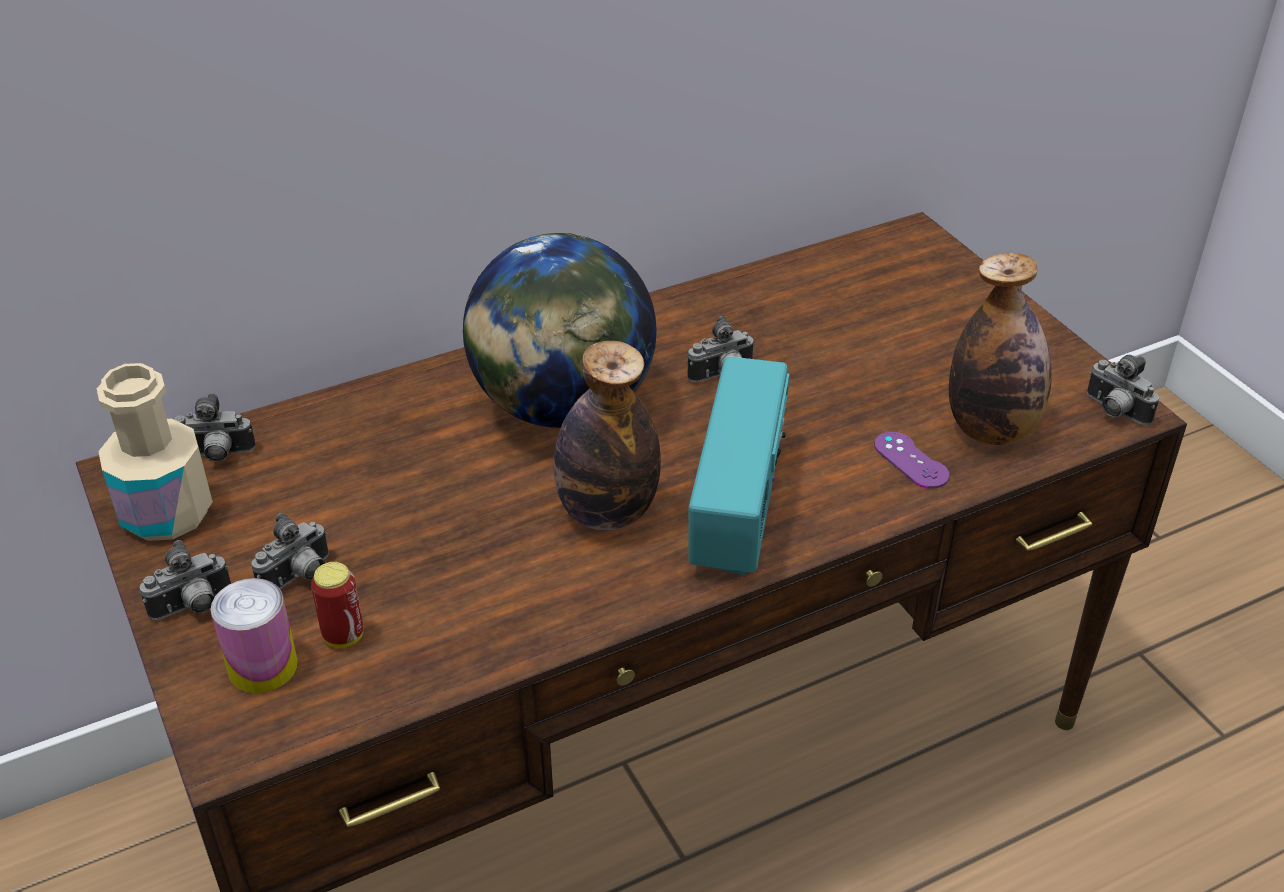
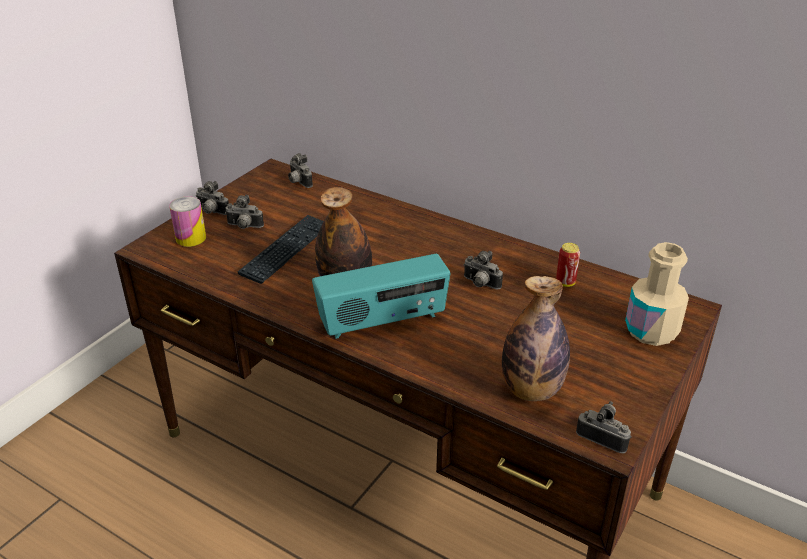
camera: 60 degrees right, 5 degrees down
(167, 513) = (257, 186): beige bottle -> beige bottle (651, 331)
(343, 636) = (219, 249): can -> can (565, 283)
(434, 546) = (286, 250): none -> keyboard
(562, 407) = (408, 248): globe -> none
(911, 460) = (473, 367): purple game controller -> none
(1114, 412) = (603, 438): camera -> camera turned 105 degrees clockwise

